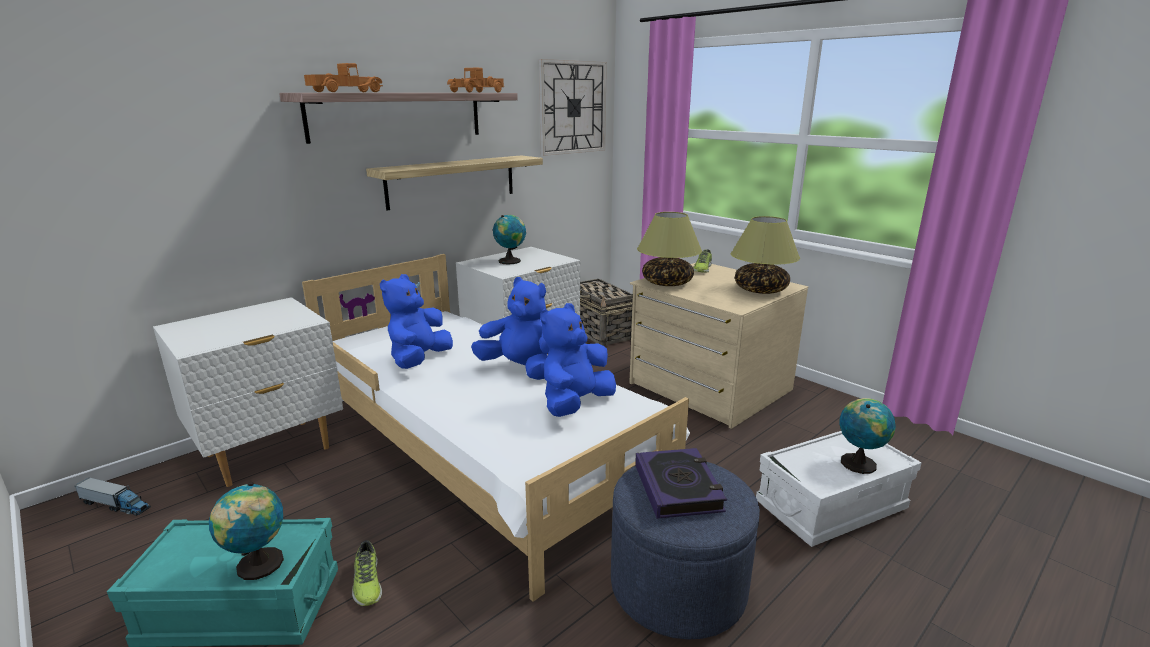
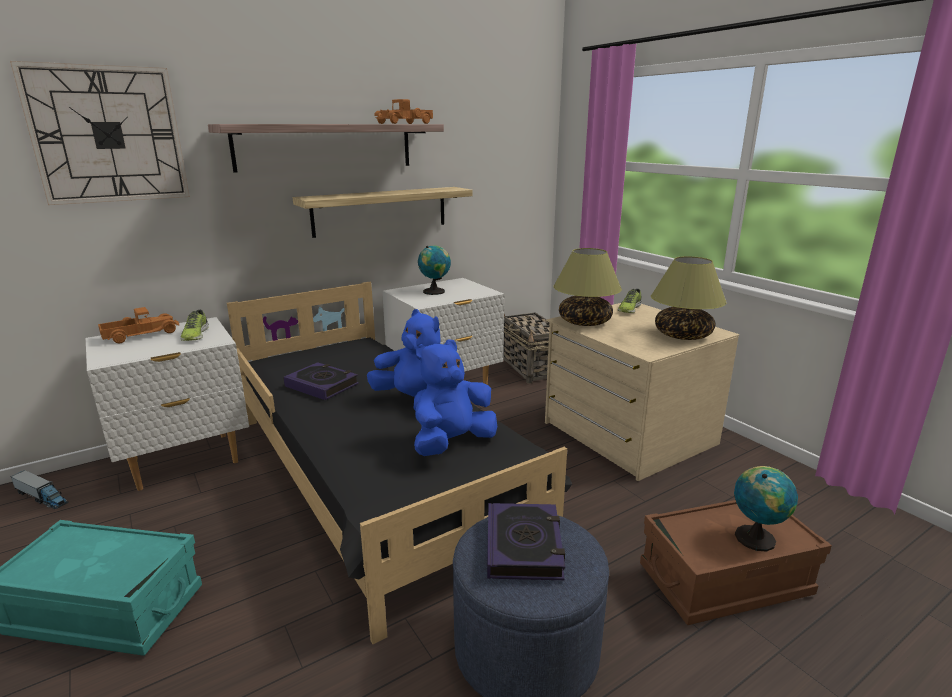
camera: 10 degrees right, 0 degrees up
(258, 566) = (111, 575): globe -> none
(345, 92) = (267, 123): toy truck -> toy truck (140, 334)
(367, 582) = (224, 601): shoe -> shoe (195, 335)
(419, 360) = (322, 385): blue plush toy -> book
(483, 448) = (378, 477): white bed -> black bed
(572, 107) = (512, 139): wall clock -> wall clock (108, 135)
(830, 506) = (724, 581): white storage box -> brown storage box

